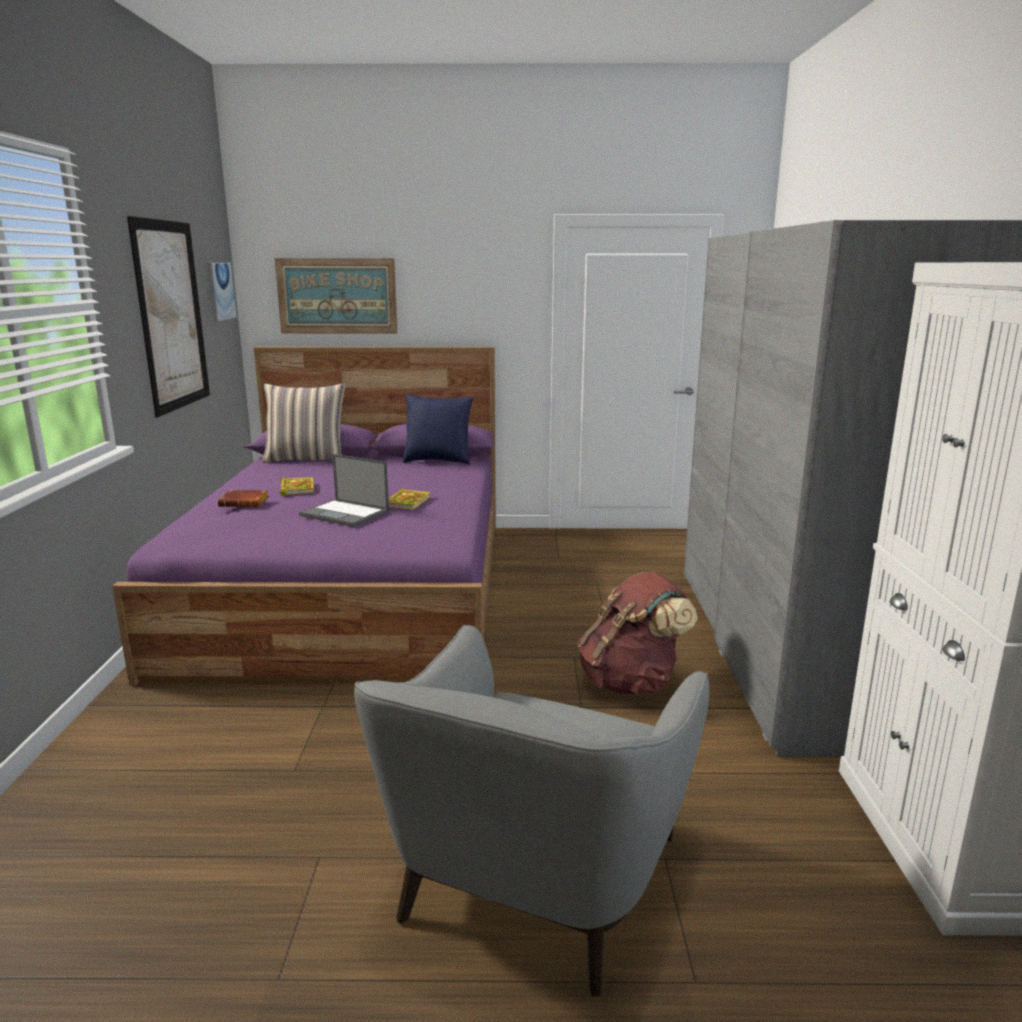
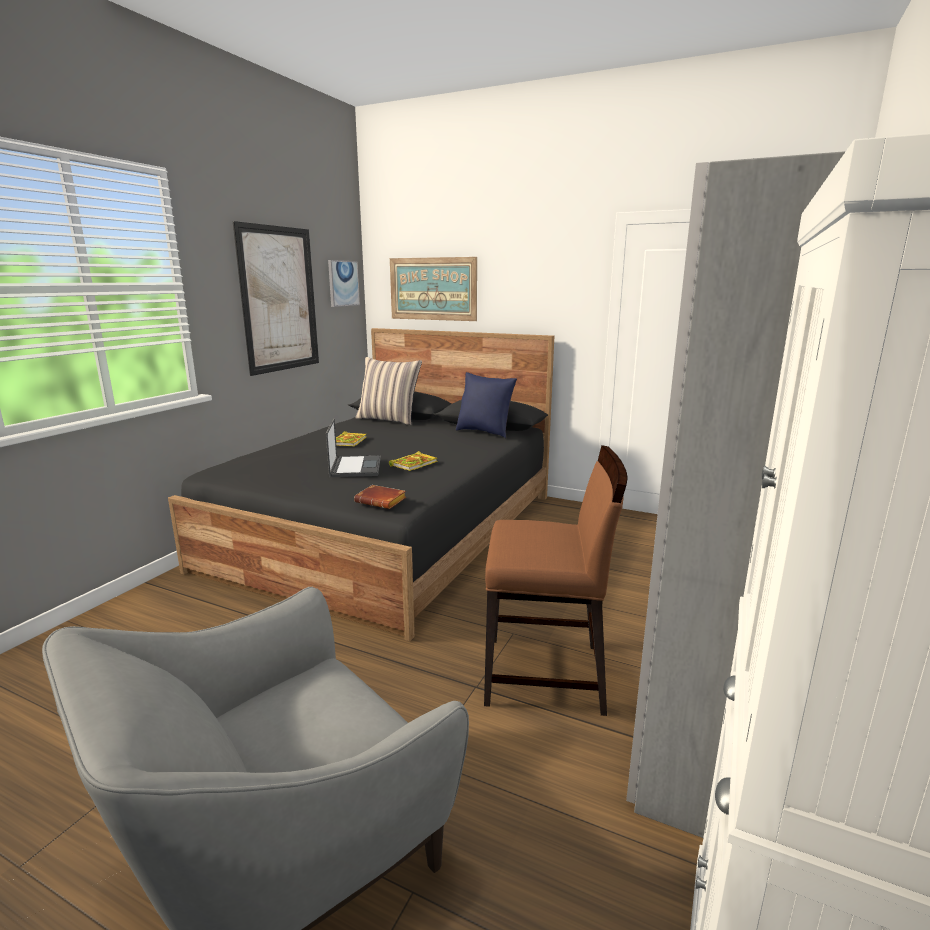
camera: 25 degrees right, 0 degrees up
(246, 503) = (295, 448): brown book -> brown book (382, 501)
(346, 513) = (355, 467): laptop -> laptop turned 150 degrees counterclockwise
(355, 589) = (392, 529): purple bed -> black bed
(631, 682) = (545, 675): brown backpack -> brown chair

